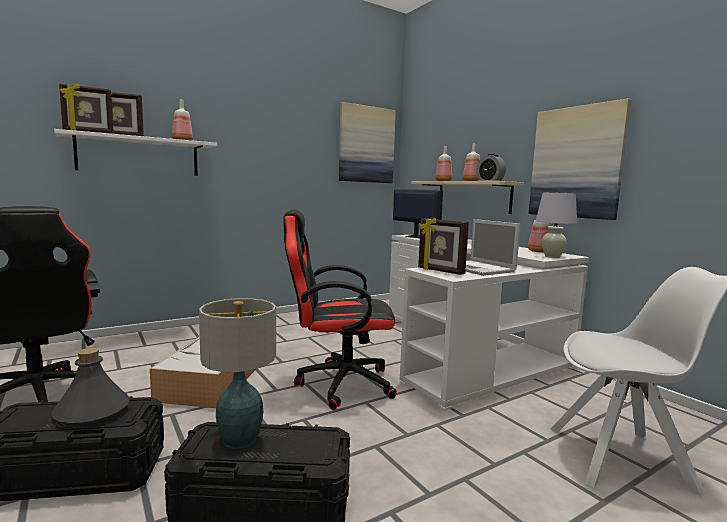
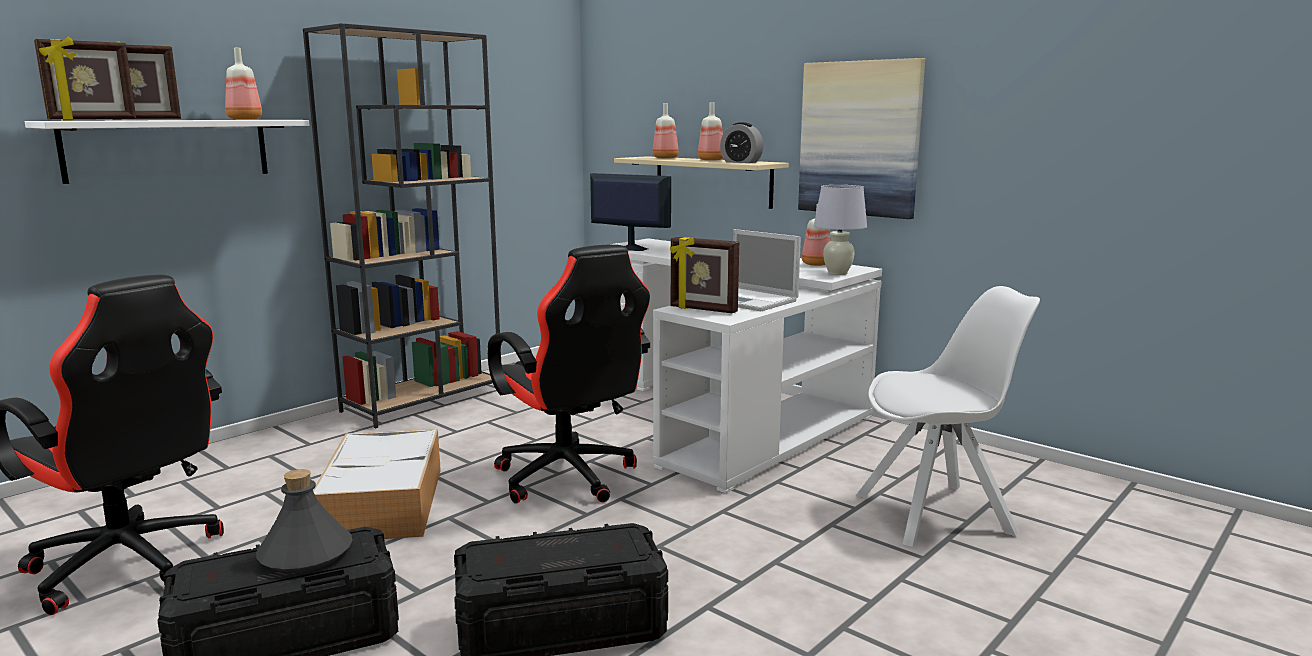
camera: 15 degrees left, 5 degrees up
(240, 439) = (527, 552): table lamp -> none
(279, 320) = (424, 401): none -> bookcase
(337, 384) = (570, 482): black office chair -> black office chair turned 105 degrees counterclockwise
(366, 144) = (530, 96): picture -> none

